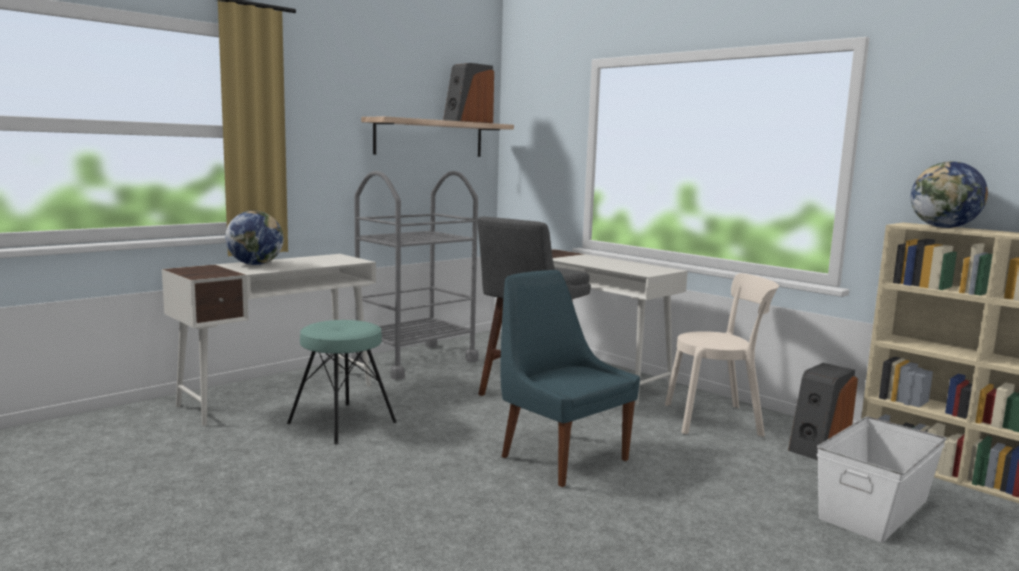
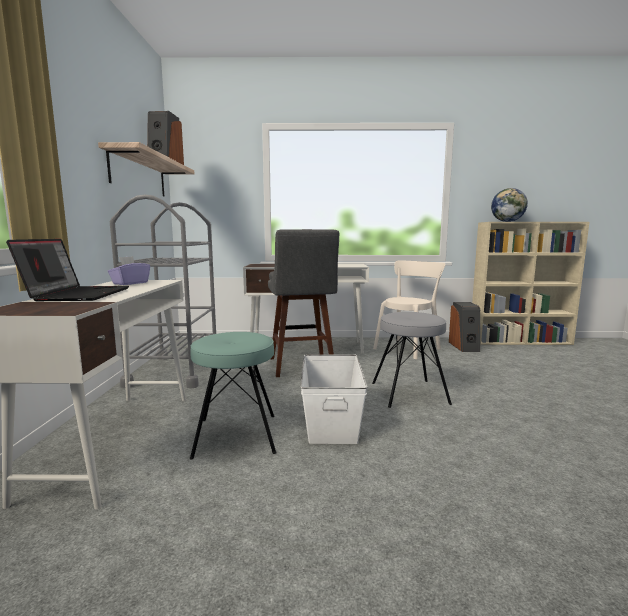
camera: 45 degrees left, 0 degrees up
(255, 264) = (78, 294): globe -> laptop
(326, 259) = (130, 283): none -> purple tissue box
(560, 457) = (409, 393): blue chair -> grey stool
(872, 508) = (540, 363): white storage box -> white storage box (330, 419)

